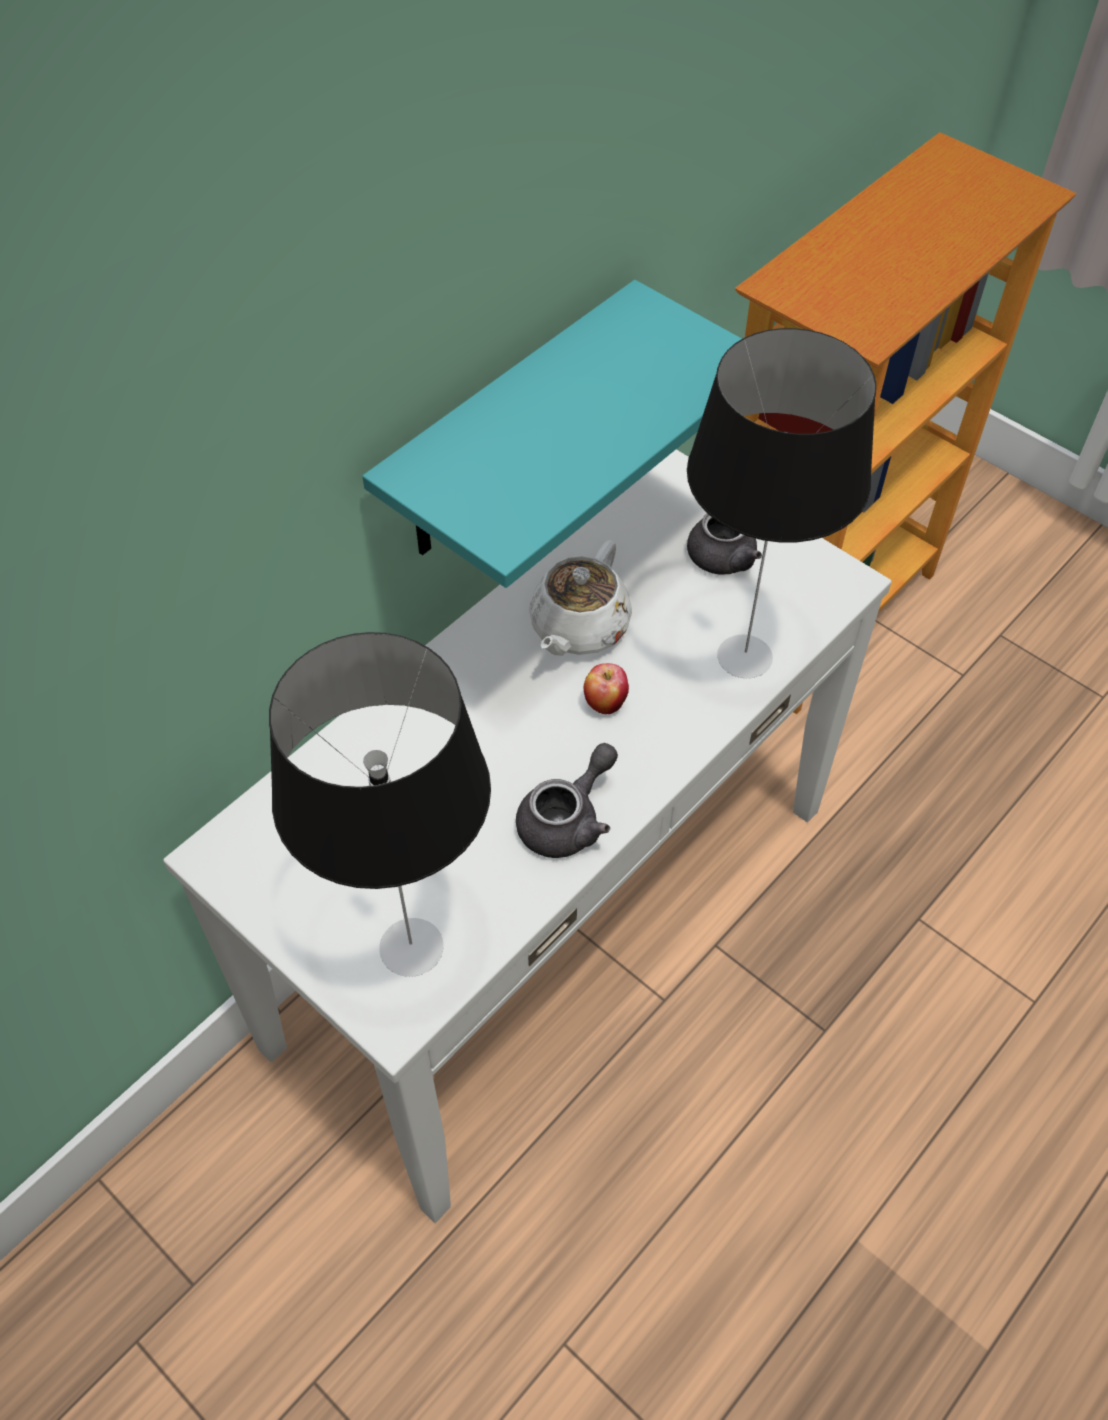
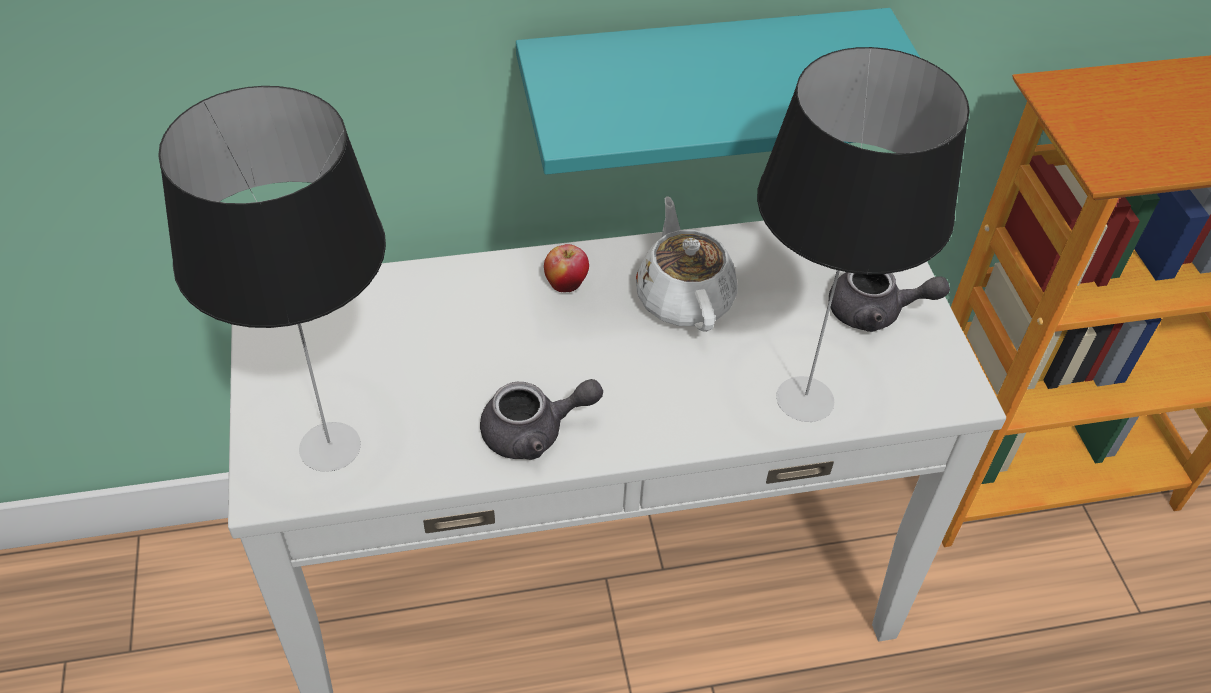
camera: 35 degrees right, 5 degrees down
(578, 627) = (684, 297): white teapot -> white teapot turned 105 degrees clockwise
(605, 703) = (650, 365): apple -> apple (566, 284)

